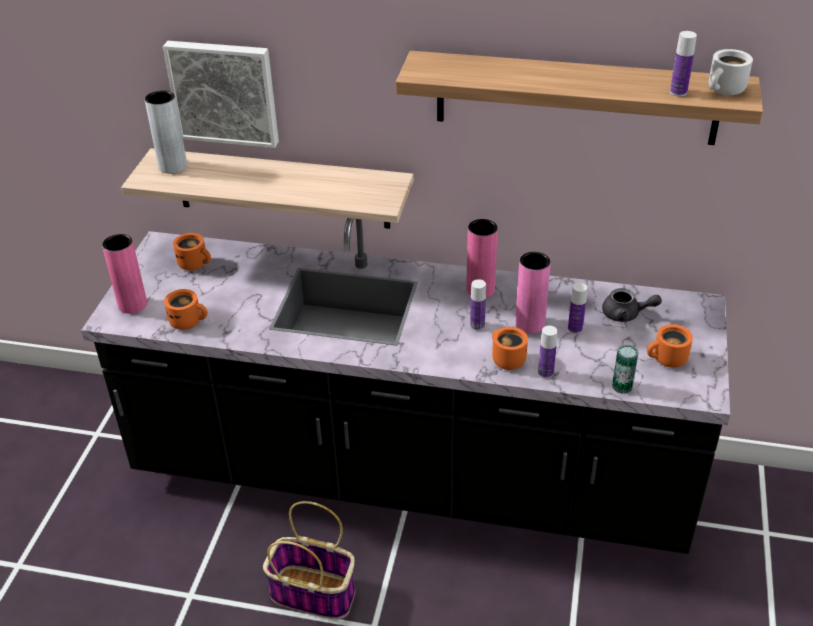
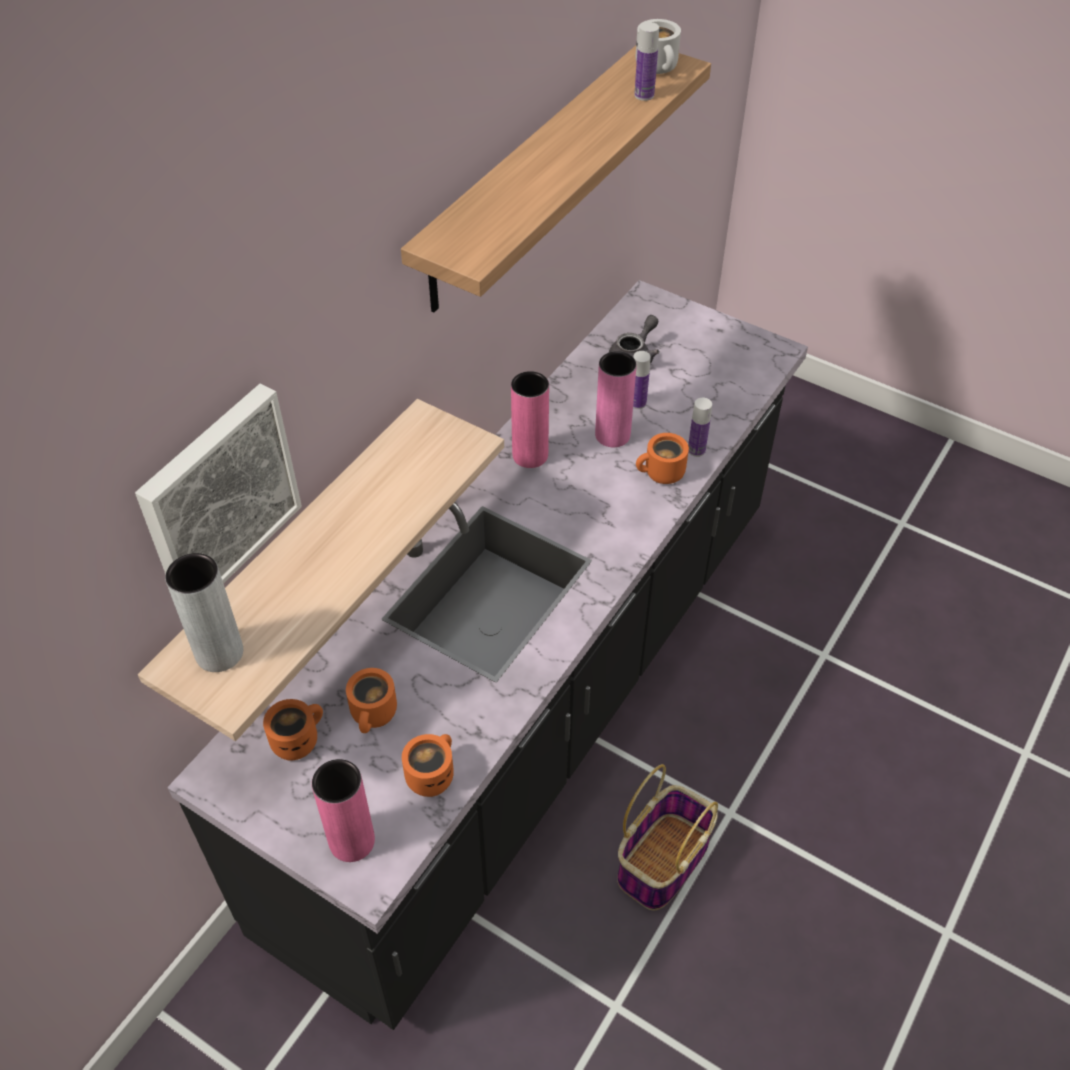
camera: 70 degrees left, 10 degrees up
(477, 325) = (592, 478): bottle -> none
(622, 386) = (741, 402): can -> none
(667, 360) = (717, 356): orange mug -> orange mug (375, 715)

